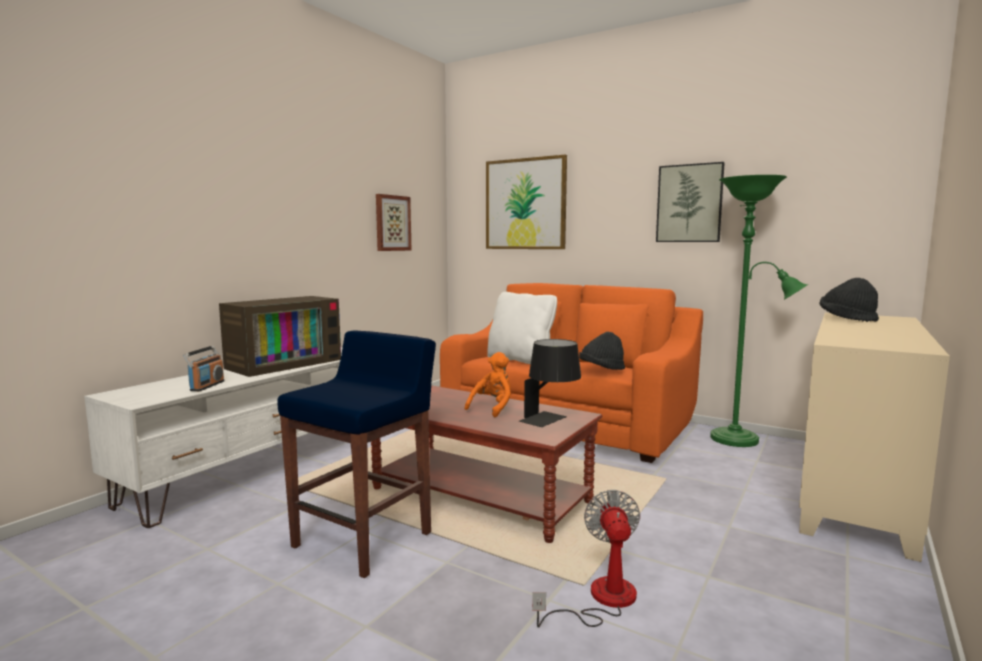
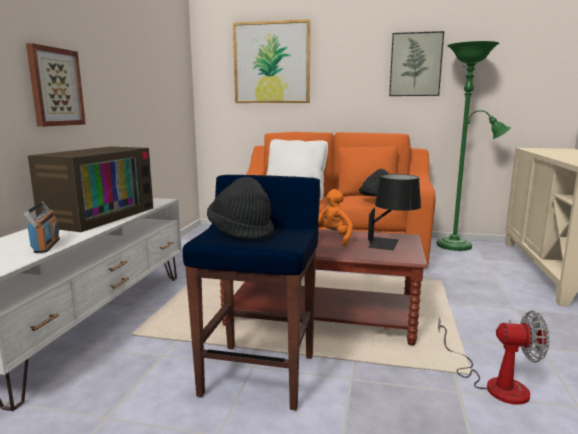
camera: 20 degrees left, 5 degrees up
(392, 223) = (157, 76): picture -> picture (55, 87)
(601, 600) = (494, 383): fan -> fan turned 120 degrees clockwise
(847, 319) = (542, 151): black hat -> black hat (241, 232)

